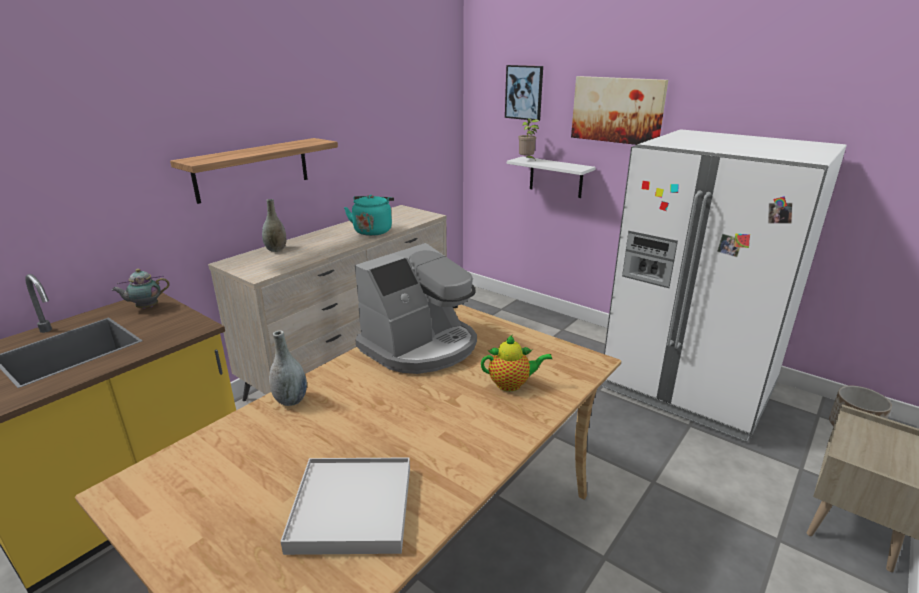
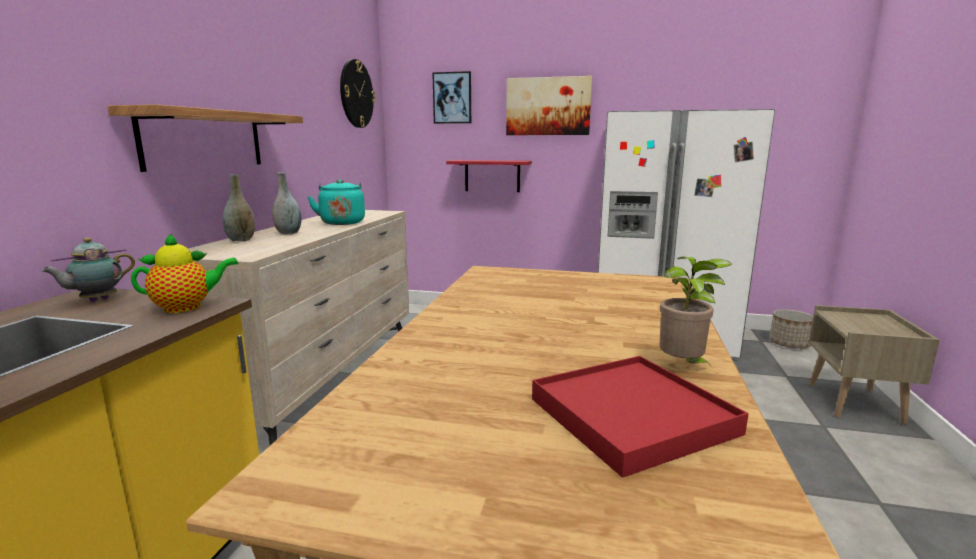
camera: 25 degrees left, 10 degrees down
(291, 400) = (414, 353): grey vase -> grey vase (288, 233)
(351, 508) = (631, 416): white tray -> red tray
(420, 346) = (500, 295): coffee machine -> none
(425, 92) = (356, 94): none -> wall clock
(512, 384) = (628, 303): teapot -> teapot (187, 307)
(527, 160) = (465, 160): potted plant -> potted plant (683, 367)
(556, 177) = (492, 176): white shelf -> red shelf

